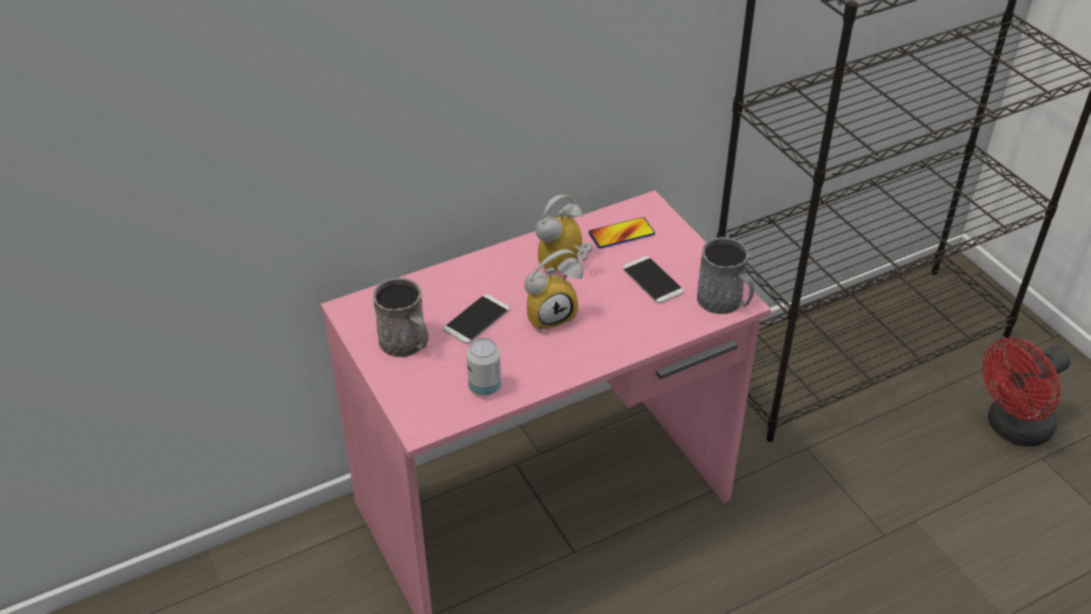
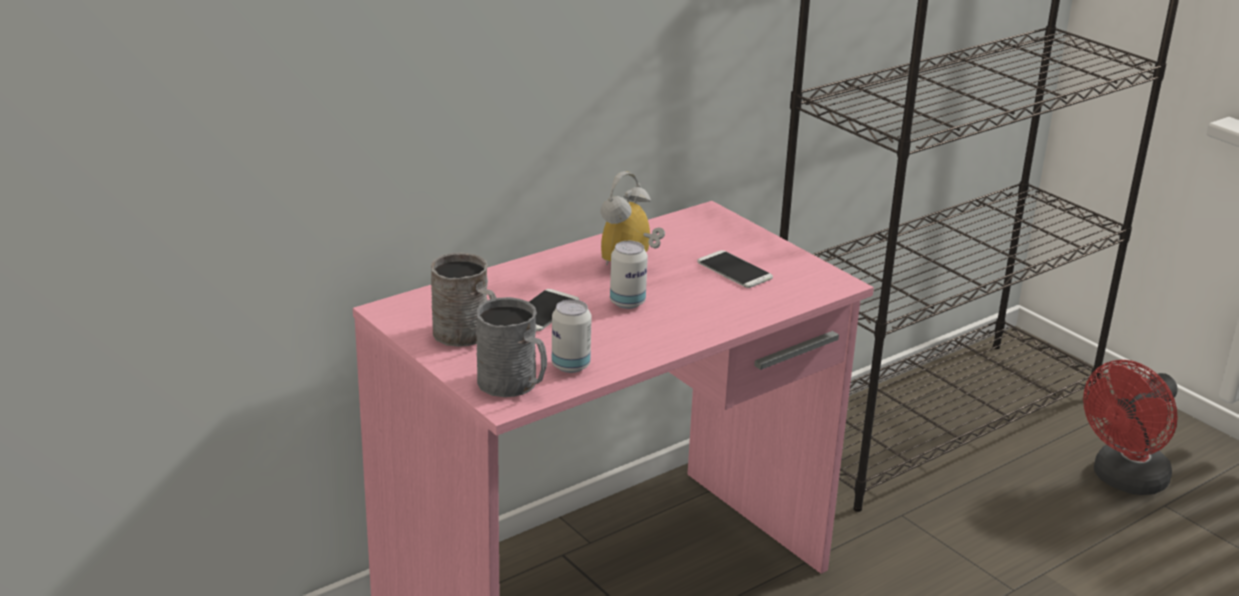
camera: 10 degrees left, 15 degrees down
(550, 314) = (627, 303): alarm clock -> can
(621, 234) = (687, 235): phone -> none
(724, 302) = (821, 283): grey mug -> grey mug (513, 384)

